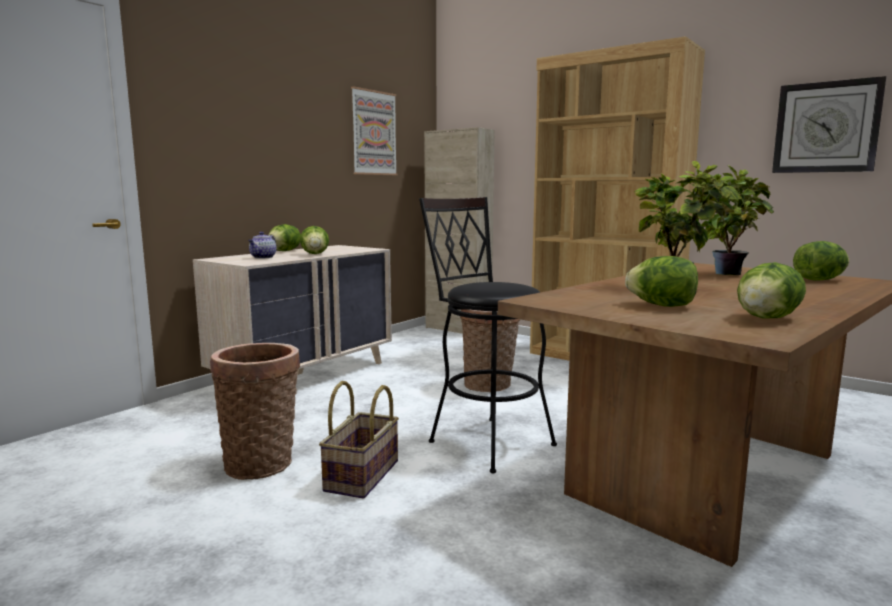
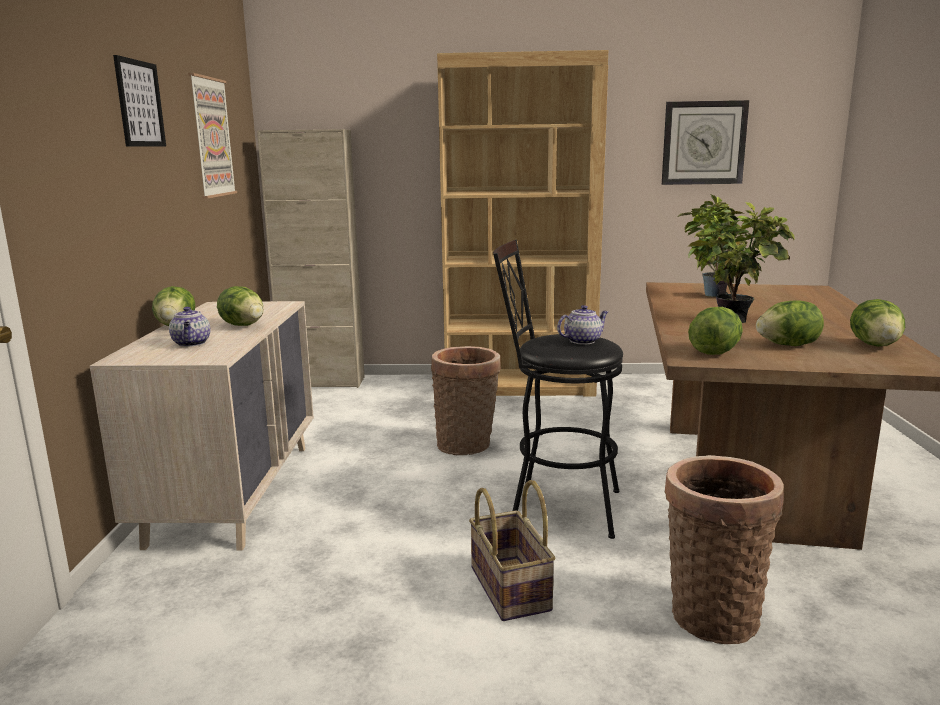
camera: 35 degrees left, 5 degrees up
(262, 462) = (380, 618): basket -> basket (711, 613)
(288, 103) = (140, 104): none -> picture
(504, 286) = (583, 341): none -> teapot
(819, 280) = (783, 293): lettuce -> lettuce (714, 352)

